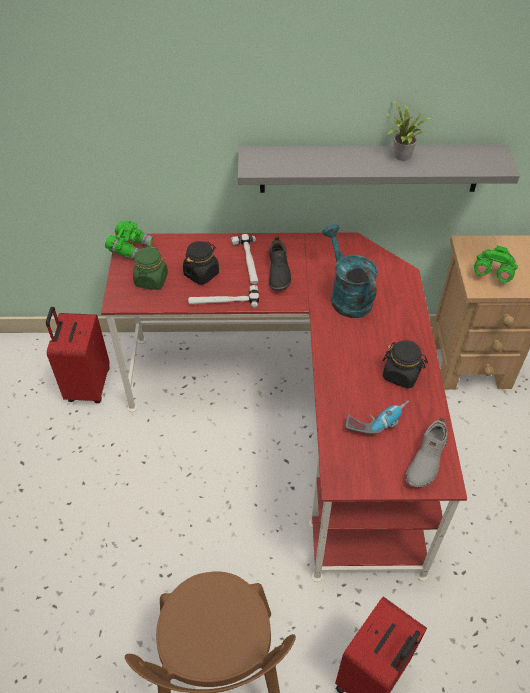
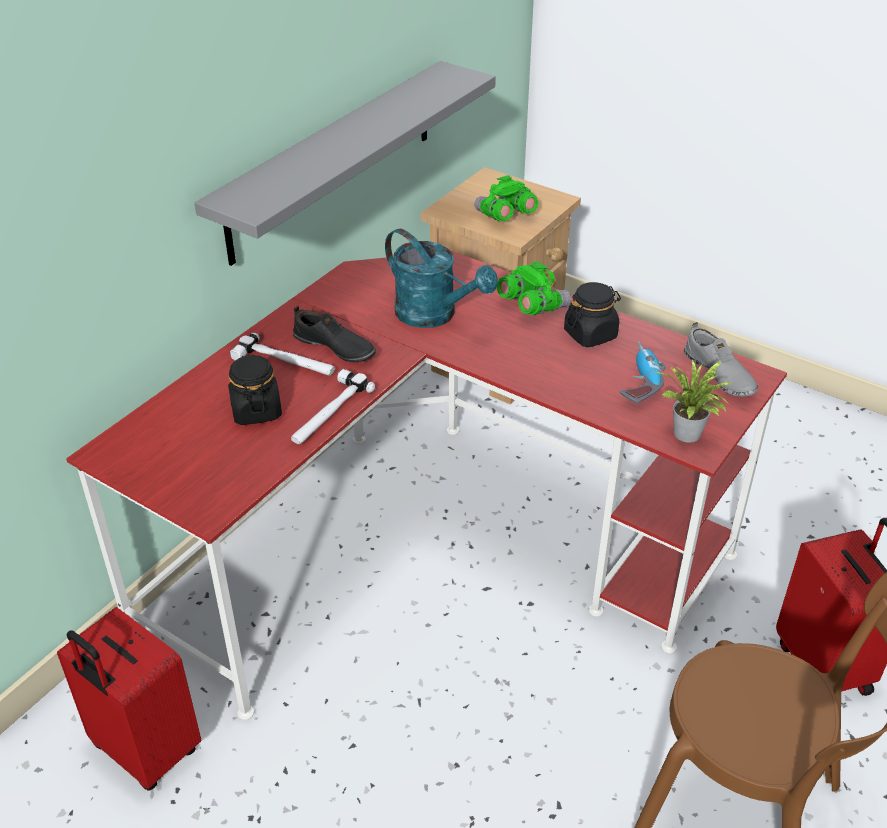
camera: 55 degrees left, 10 degrees down
(130, 248) = (119, 456): green binoculars -> green binoculars (532, 306)
(151, 280) = (210, 461): green jar -> none
(347, 296) = (434, 315): turquoise watering can -> turquoise watering can turned 150 degrees counterclockwise
(400, 156) = (375, 117): potted plant -> potted plant (688, 436)

